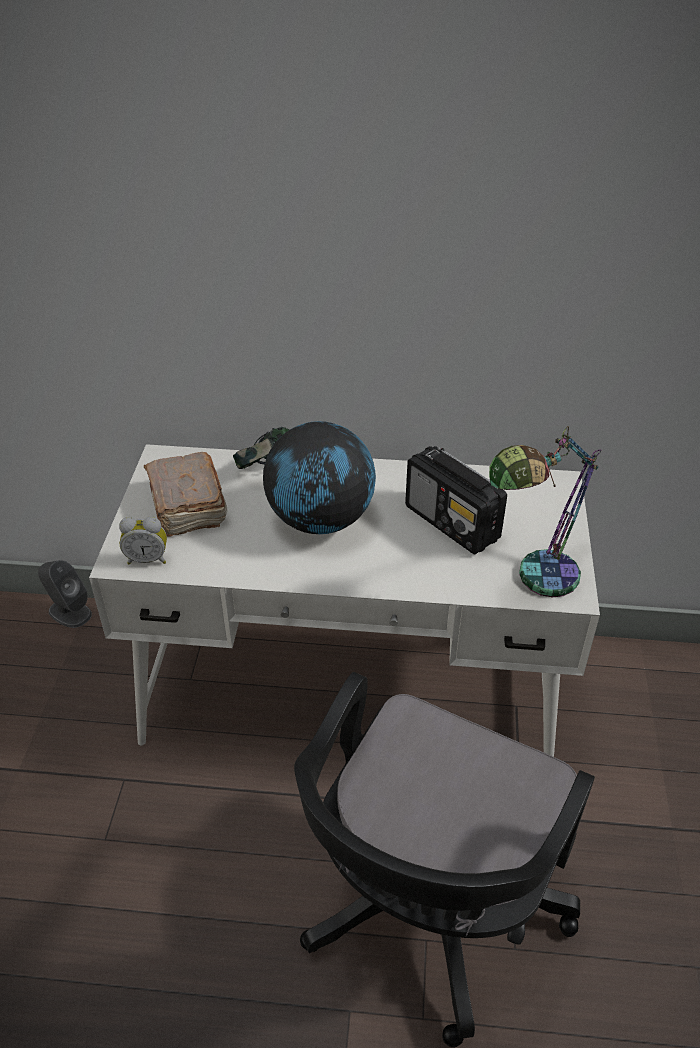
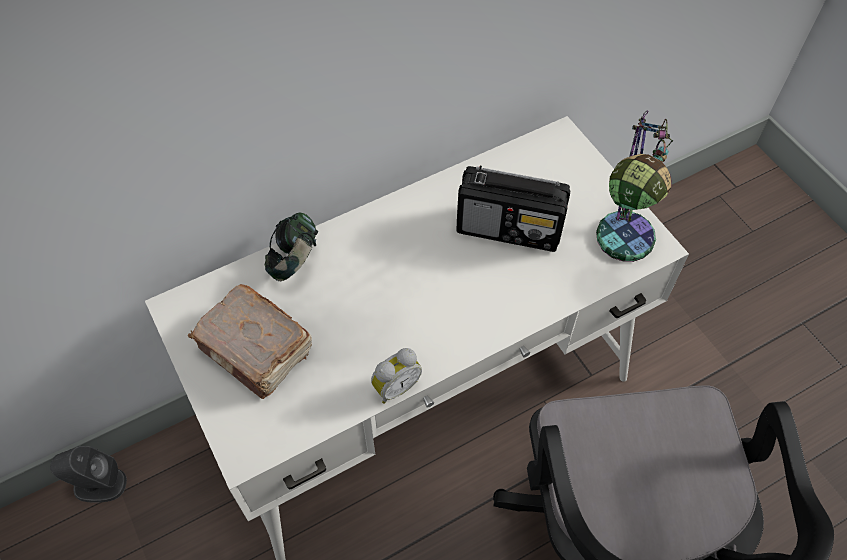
camera: 35 degrees left, 15 degrees up
(147, 558) = (270, 432): alarm clock -> alarm clock (395, 386)
(321, 520) = (395, 290): globe -> none

